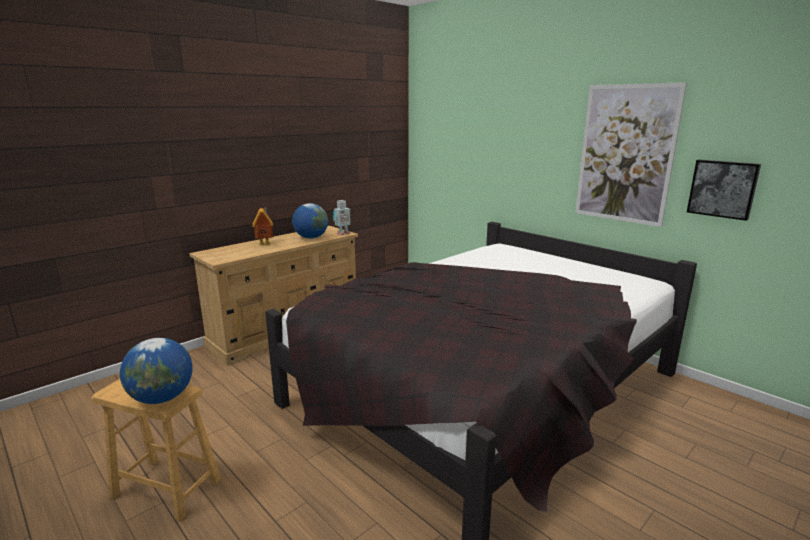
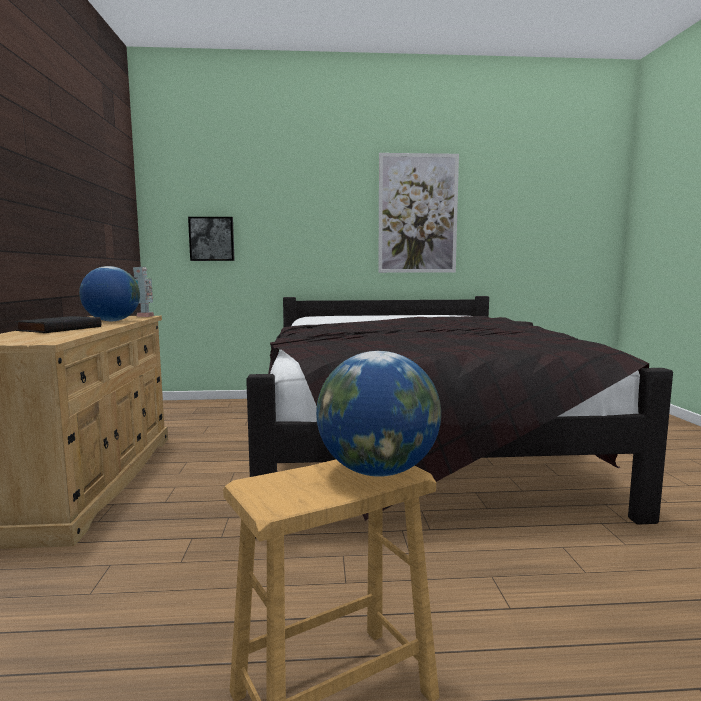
camera: 50 degrees left, 10 degrees down
(265, 244) = (59, 329): toy house -> black book
(723, 189) = (494, 235): picture -> picture (212, 239)

